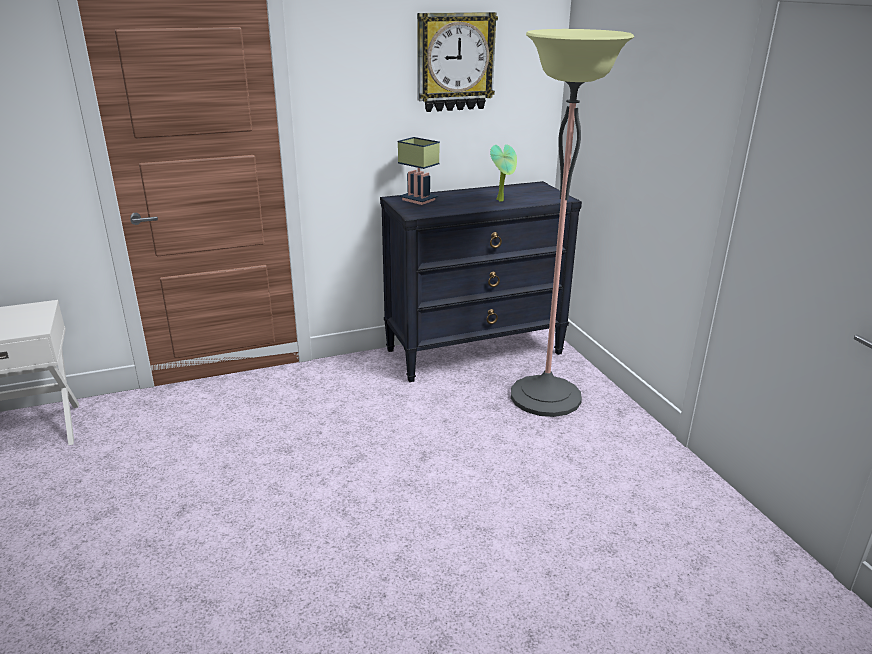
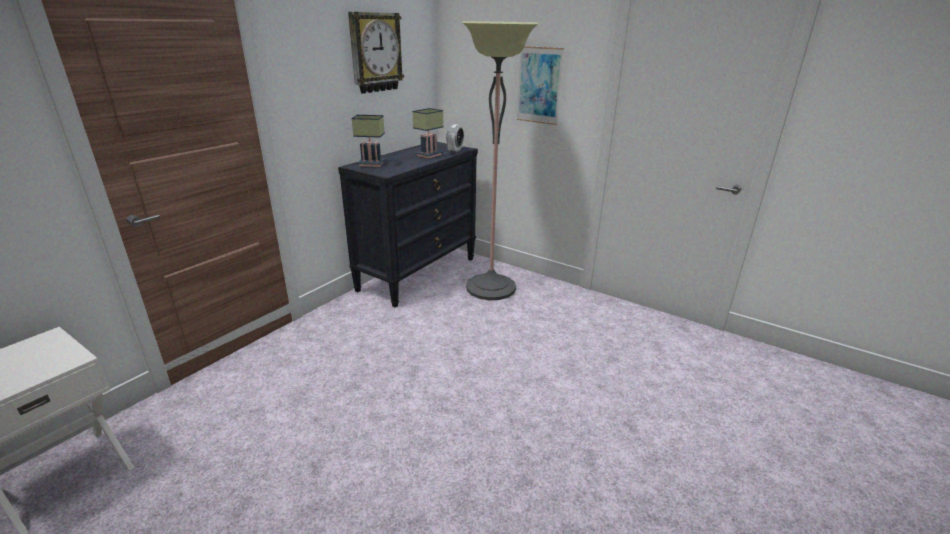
camera: 35 degrees left, 0 degrees up
(502, 200) = (429, 155): potted plant -> table lamp
(545, 200) = (455, 151): none -> alarm clock
(659, 124) = (539, 85): none -> picture

